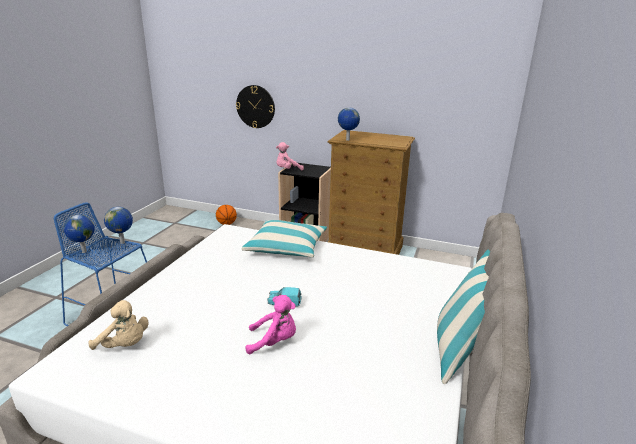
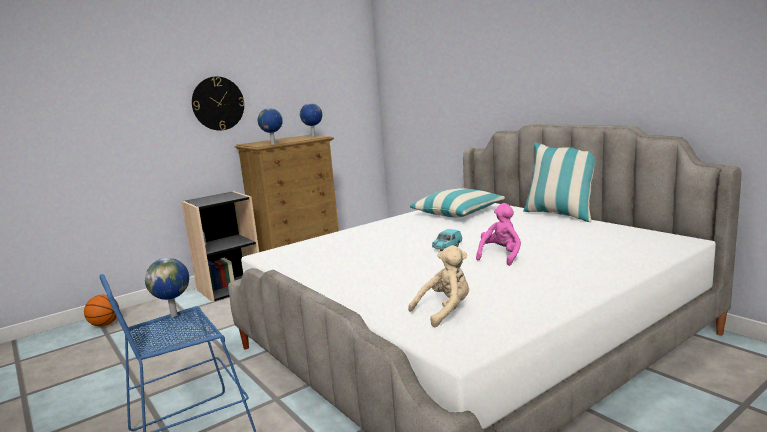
camera: 55 degrees left, 10 degrees down
(83, 252) = (151, 342): globe -> globe (313, 136)
(255, 106) = (108, 142): wall clock -> wall clock (218, 103)
(286, 248) = (347, 238): pillow -> pillow (457, 213)
(287, 170) = (201, 204): pink plush toy -> none

